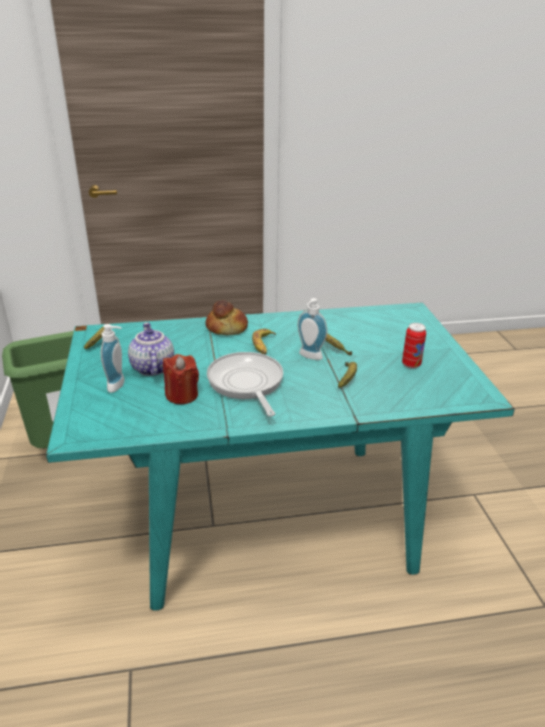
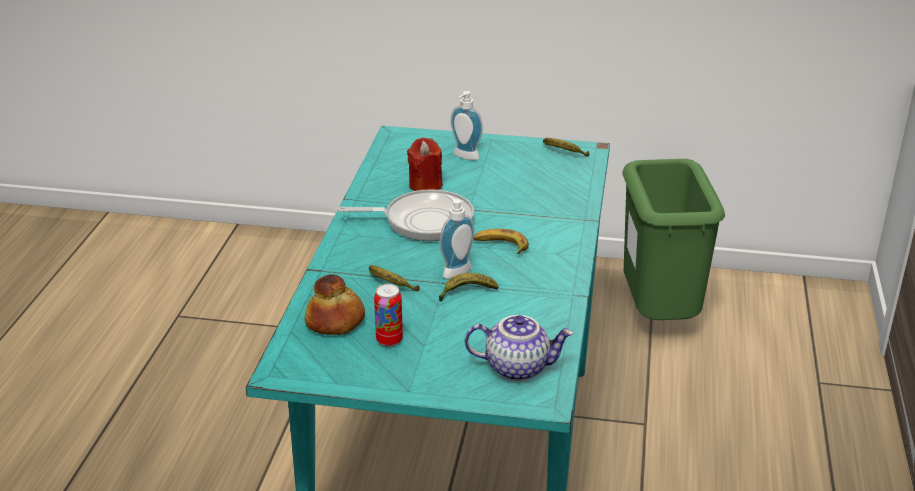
camera: 110 degrees right, 0 degrees up
(151, 368) = (488, 175): teapot -> teapot (518, 367)
(227, 327) = (560, 229): bread -> bread (336, 320)

